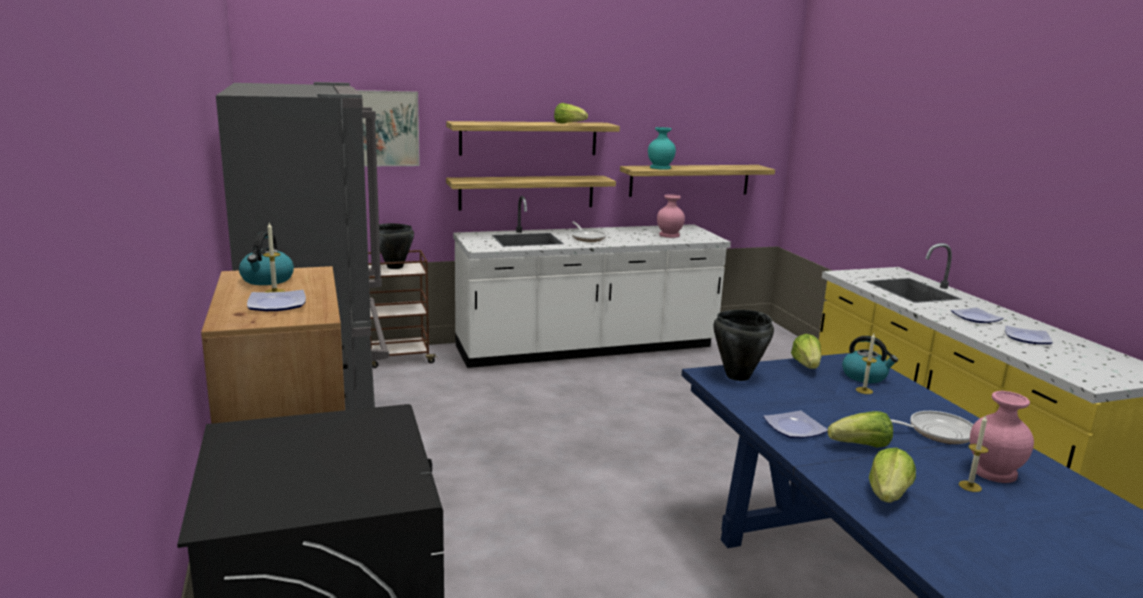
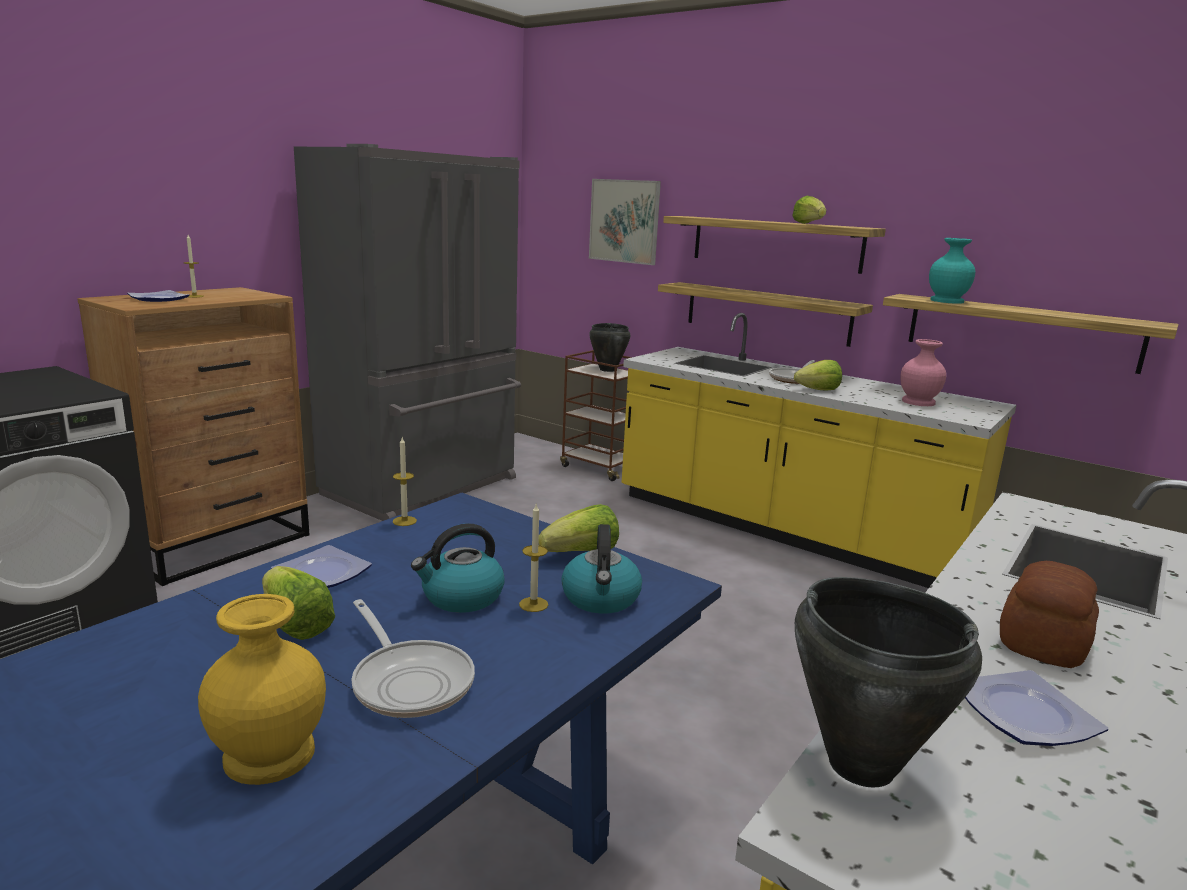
camera: 55 degrees right, 0 degrees up
(267, 280) = (227, 293): kettle -> kettle (461, 597)
(587, 348) = (785, 531): white counter -> yellow counter
(737, 376) = (475, 520): black cooking pot -> black cooking pot (860, 763)
(888, 496) = (121, 662): lettuce -> lettuce (818, 390)
(970, 486) = (189, 732): candle -> candle (404, 521)
(975, 318) = (1045, 641): plate -> bread
(993, 472) = (267, 754): pink vase -> yellow vase

